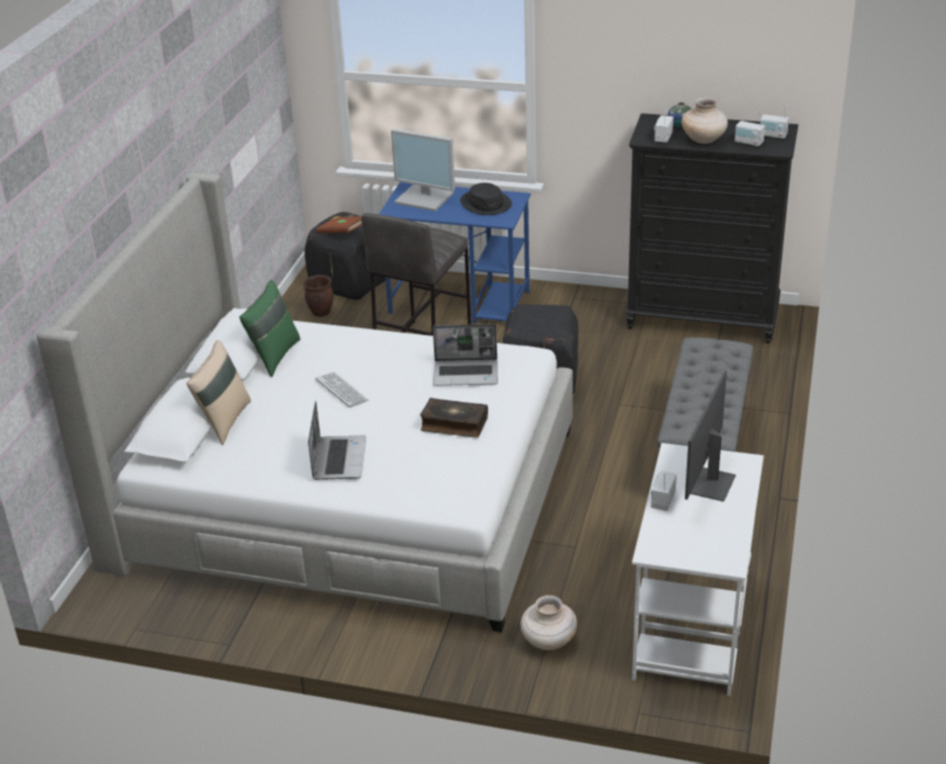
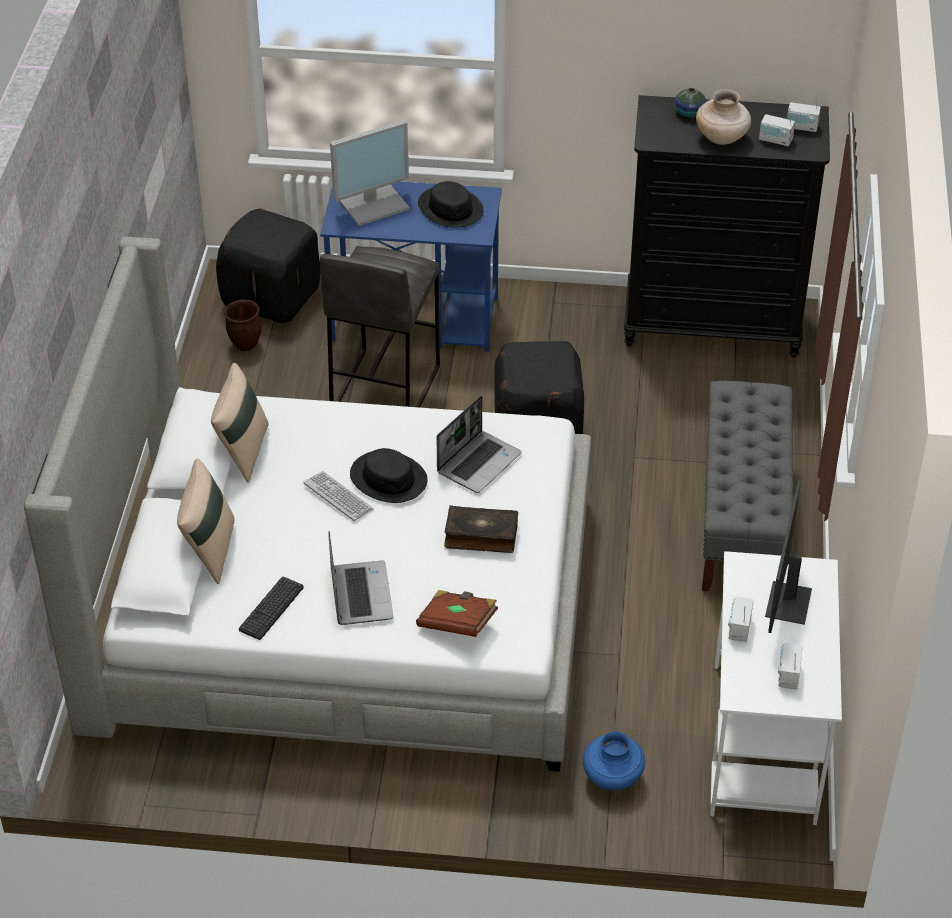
camera: 10 degrees left, 10 degrees up
(260, 465) = (271, 608): none -> keyboard
(274, 356) = (243, 451): green pillow -> beige pillow
(343, 233) = (266, 244): brown book -> brown book (457, 623)
(387, 380) = (388, 478): none -> black hat
(425, 198) = (373, 203): monitor -> monitor turned 45 degrees counterclockwise
(466, 374) = (479, 462): laptop -> laptop turned 45 degrees counterclockwise
(548, 641) = (612, 778): beige vase -> blue vase
(663, 138) = (673, 136): radio -> radio (788, 675)

